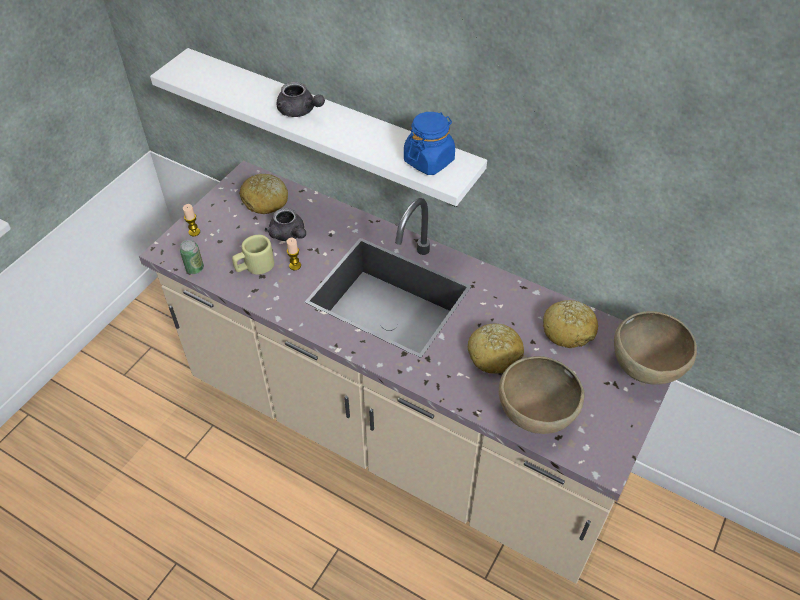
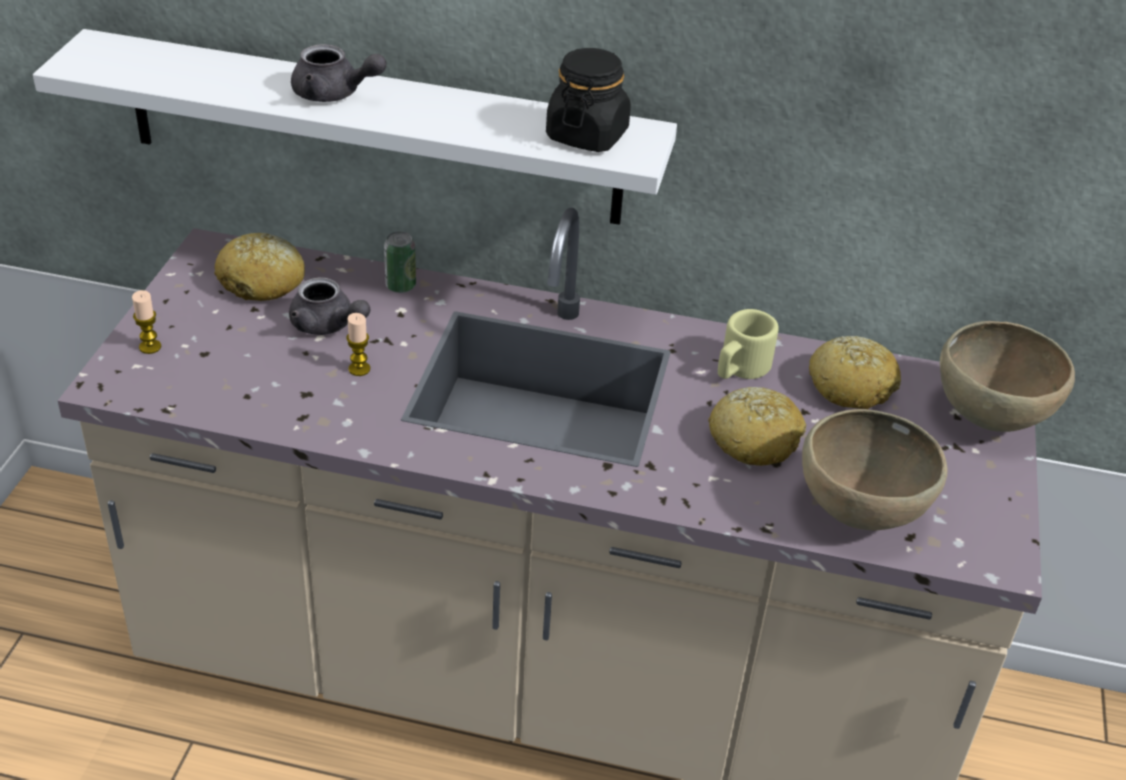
camera: 20 degrees left, 10 degrees down
(195, 268) = (176, 402): can -> can (400, 286)
(254, 266) = (286, 381): beige mug -> beige mug (740, 368)
(429, 161) = (587, 135): blue jar -> black jar

